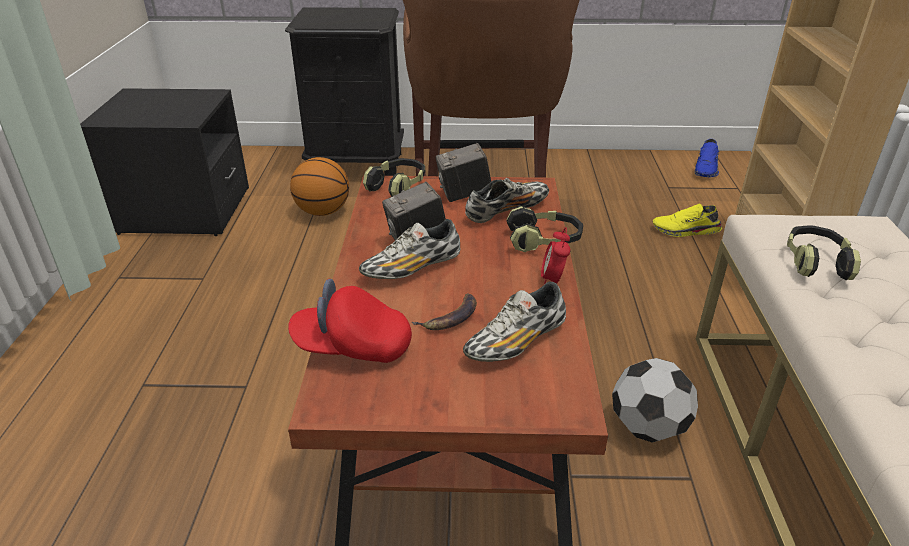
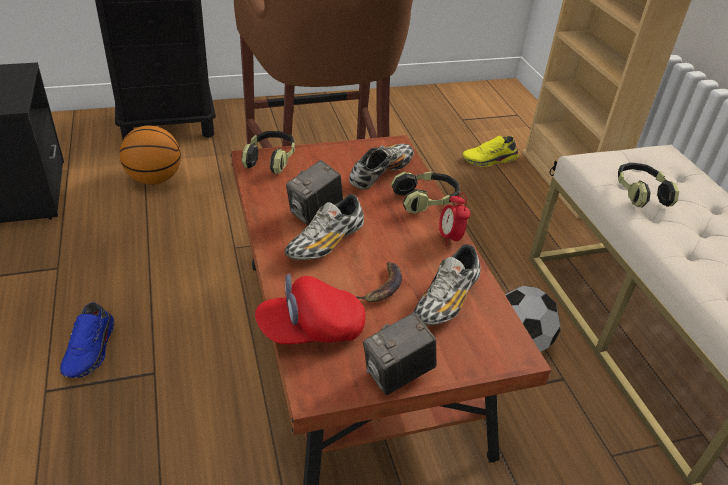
camera: 20 degrees left, 5 degrees up
(464, 195) = (335, 161): camera -> camera (397, 375)
(707, 169) = (487, 98): blue shoe -> blue shoe (91, 349)

